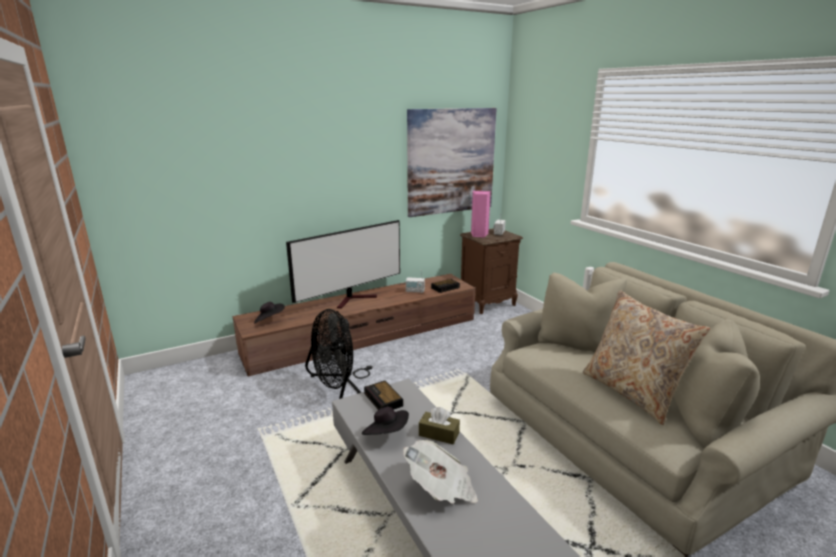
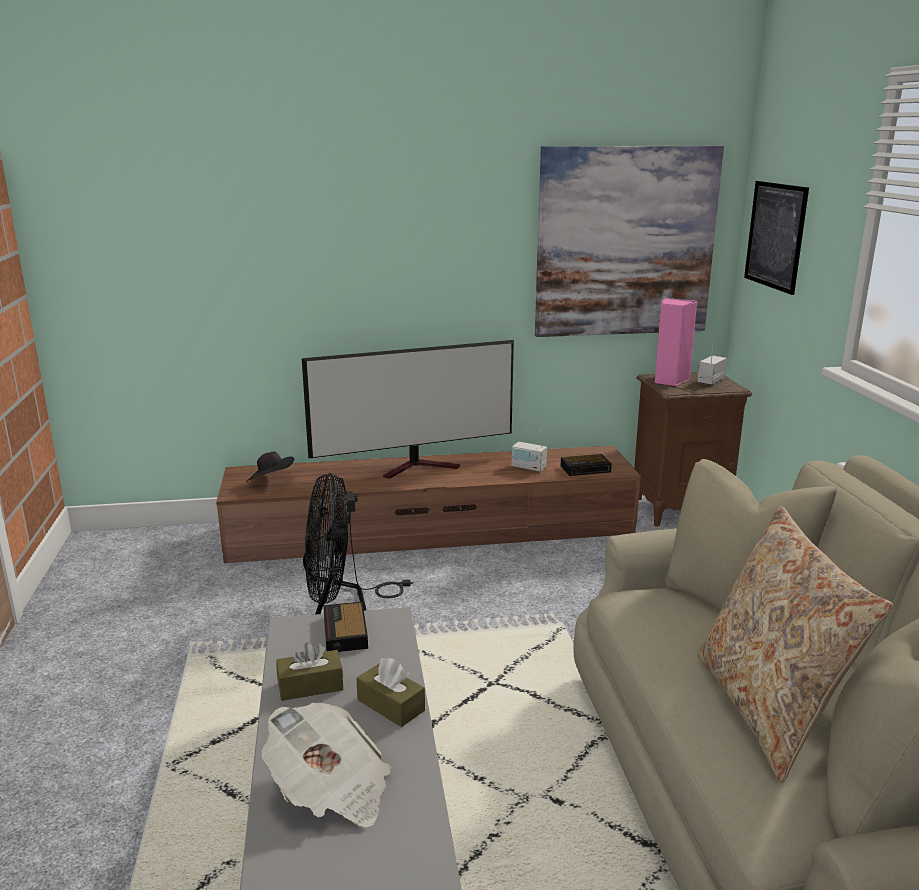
camera: 20 degrees right, 0 degrees up
(386, 434) = (310, 686): black hat -> brown tissue box
(529, 154) = (775, 235): none -> picture

